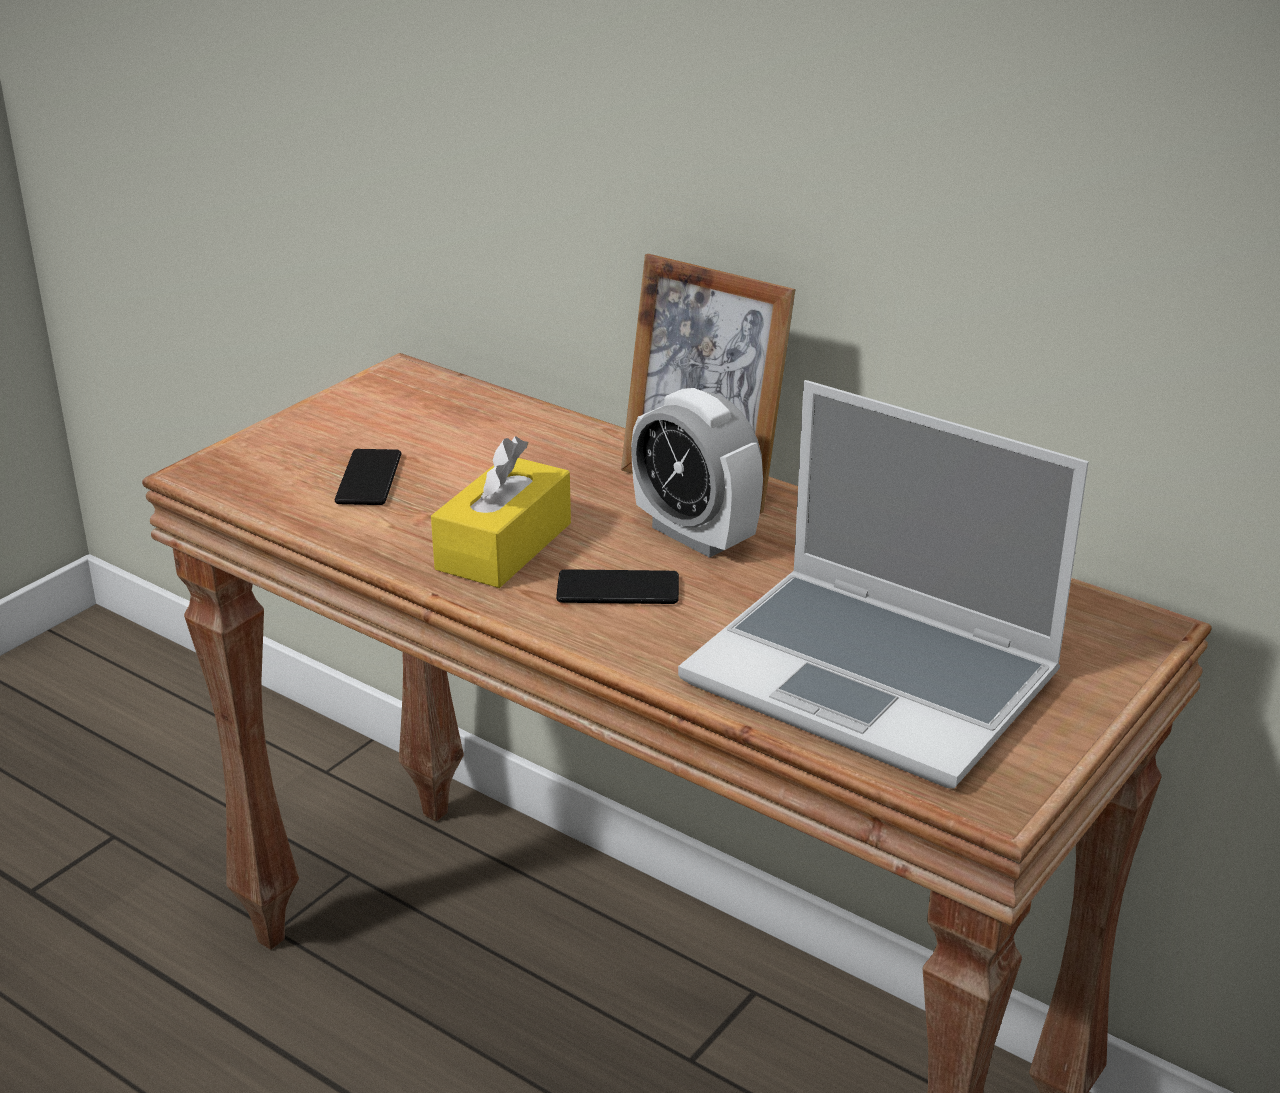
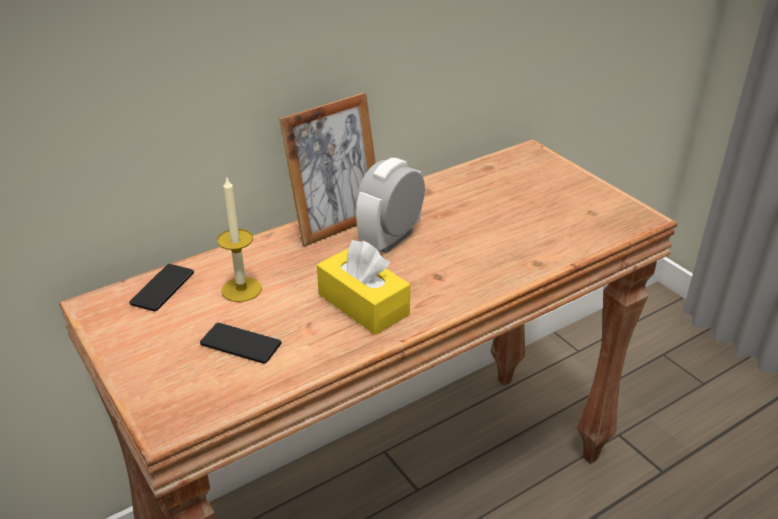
camera: 70 degrees left, 5 degrees up
(486, 451) = (241, 289): none -> candle
(618, 589) = (432, 274): phone -> phone (162, 288)
(695, 535) = (390, 239): alarm clock -> alarm clock turned 150 degrees clockwise
(876, 679) = (546, 221): laptop -> none

